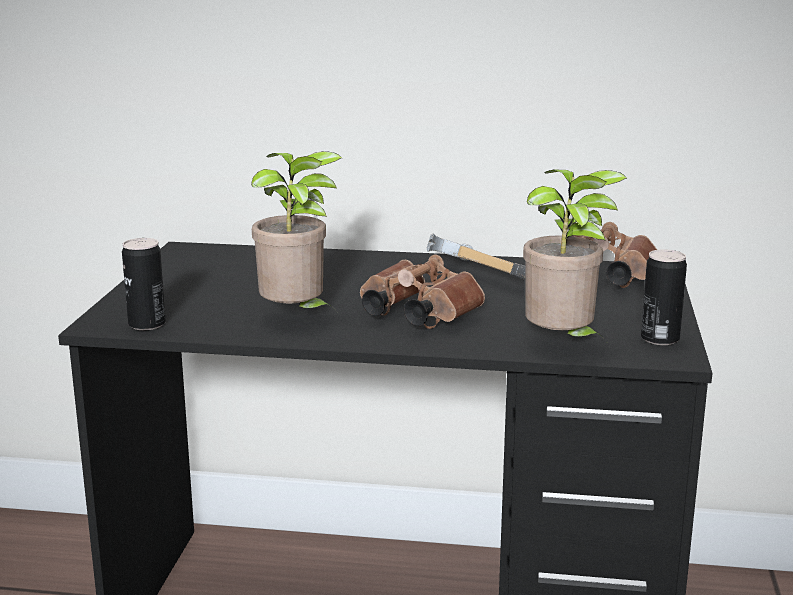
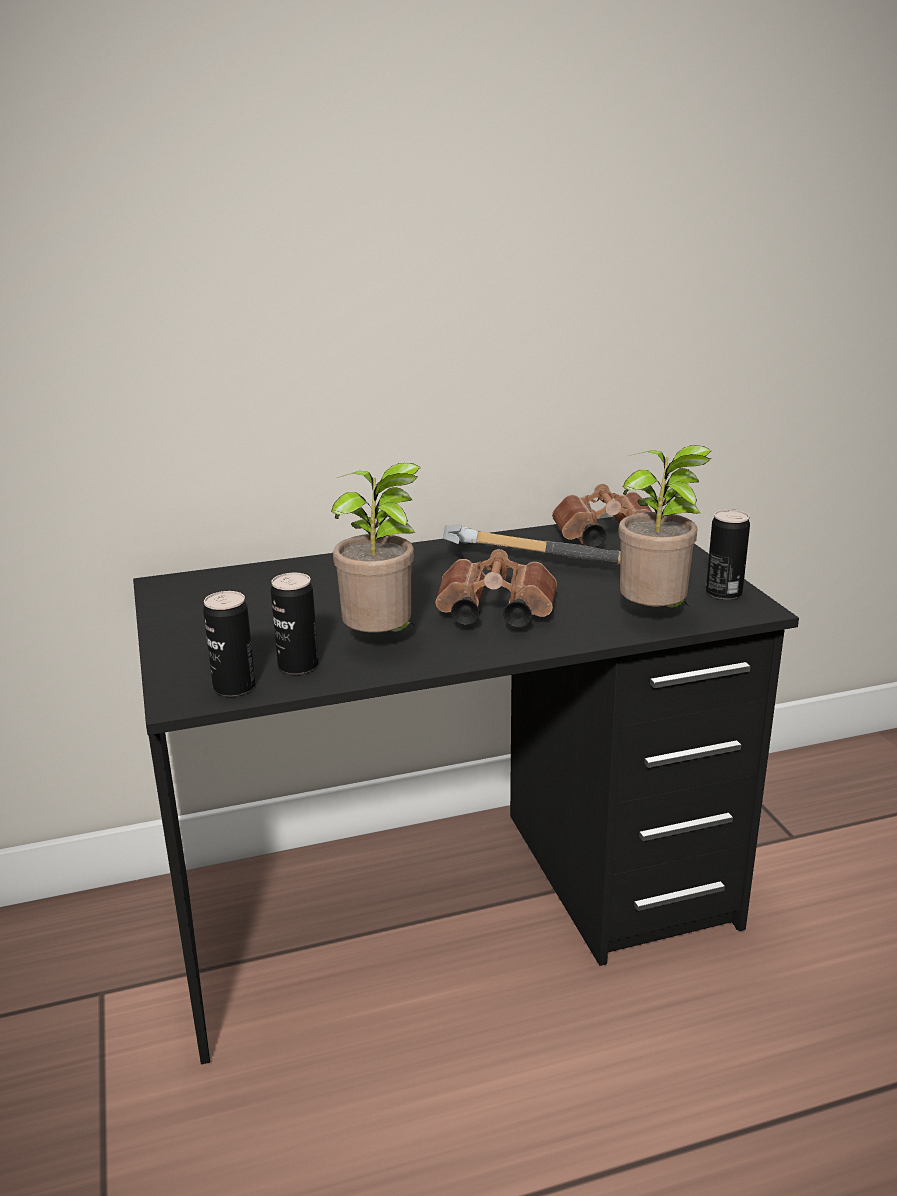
camera: 25 degrees left, 5 degrees up
(211, 320) = (298, 666): none -> can

